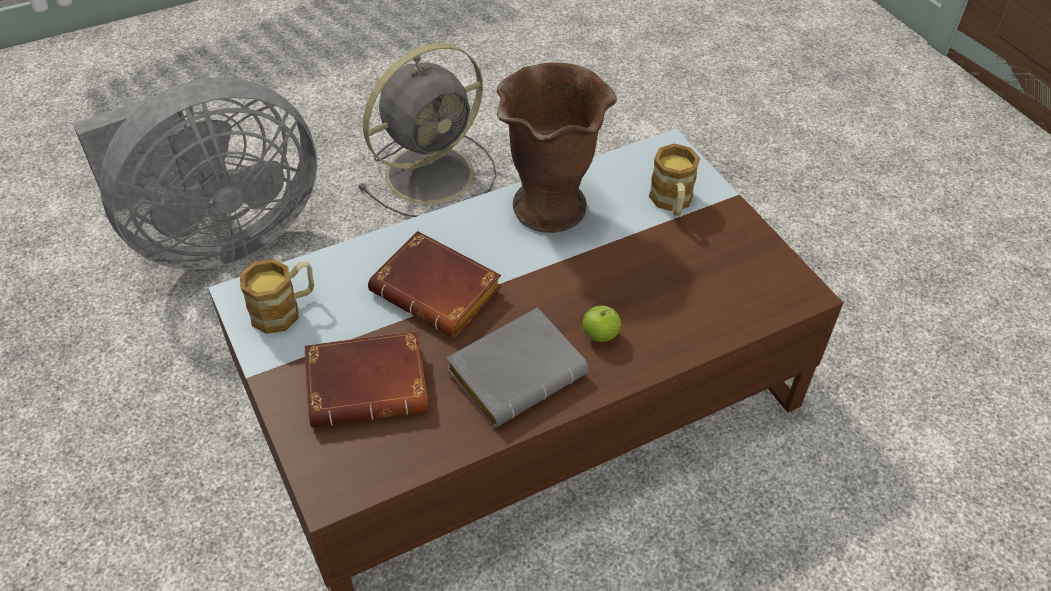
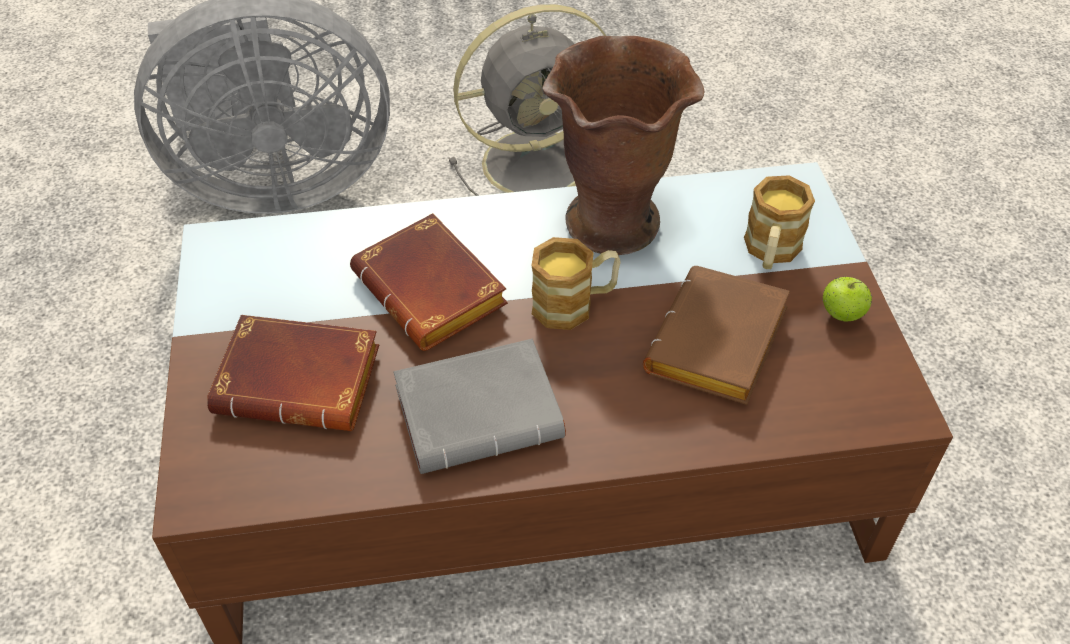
camera: 20 degrees right, 0 degrees up
(284, 309) = (251, 269): mug -> mug (574, 304)
(600, 335) = (604, 395): apple -> apple (841, 314)
(665, 280) = (719, 347): none -> brown book

